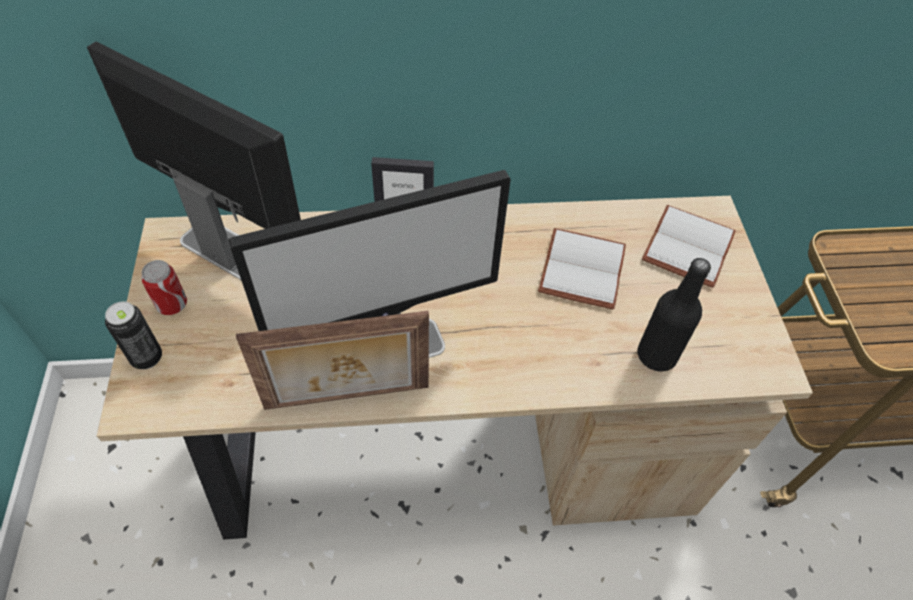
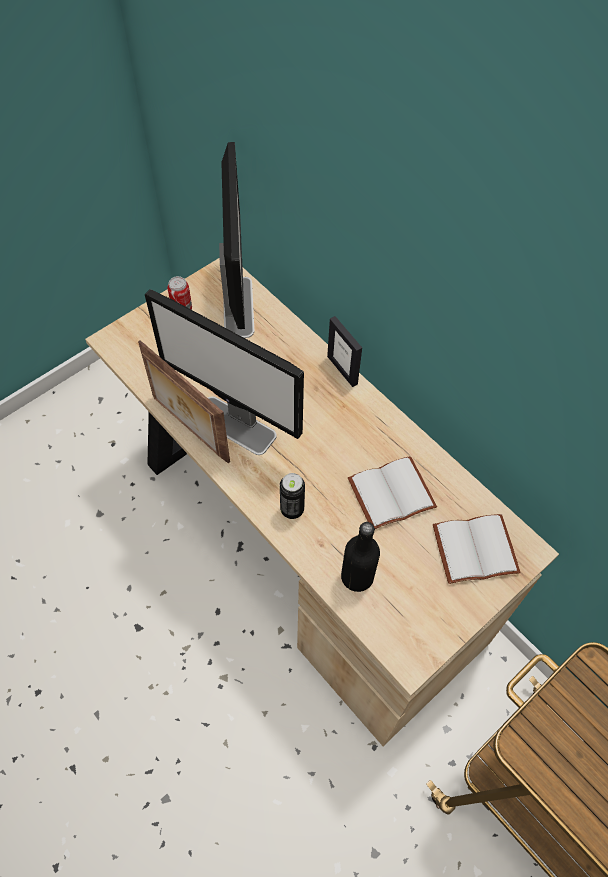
camera: 55 degrees right, 5 degrees up
(147, 358) = (142, 323): can -> can (292, 509)

